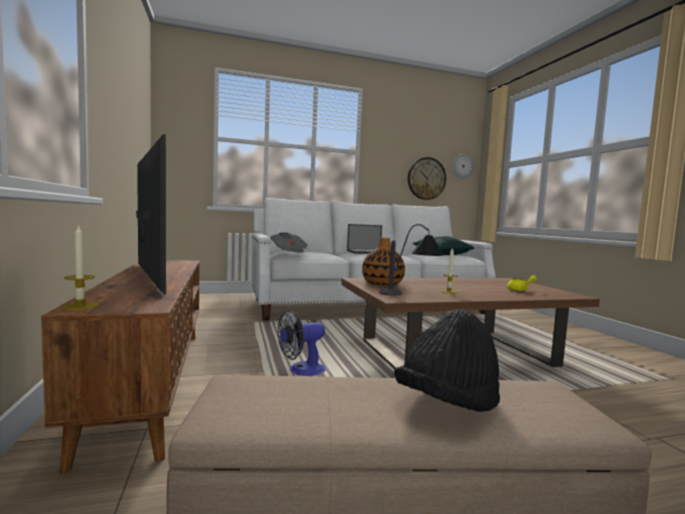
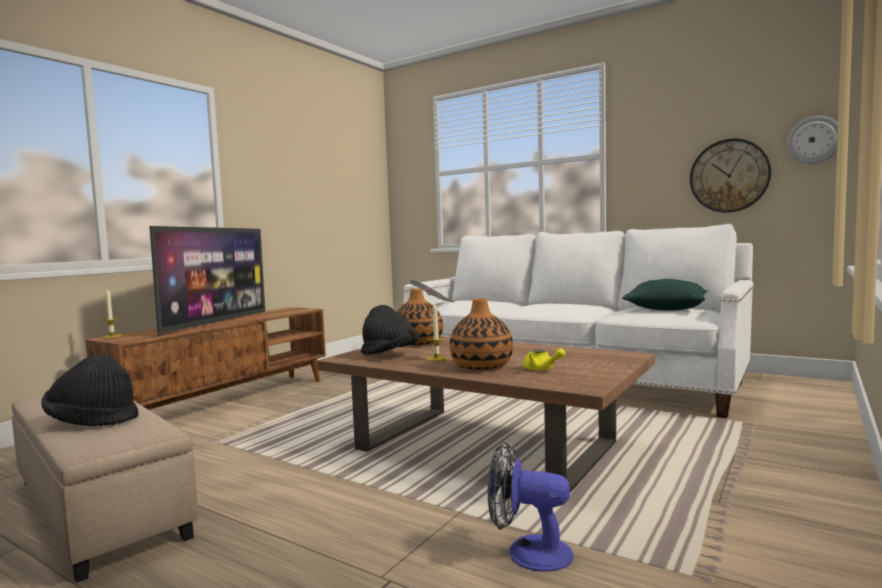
camera: 50 degrees right, 0 degrees up
(301, 371) = (311, 420): fan -> fan (528, 552)
(368, 252) = (548, 303): laptop -> none
(412, 293) = (389, 355): table lamp -> black hat
(491, 292) = (482, 366): none -> vase

